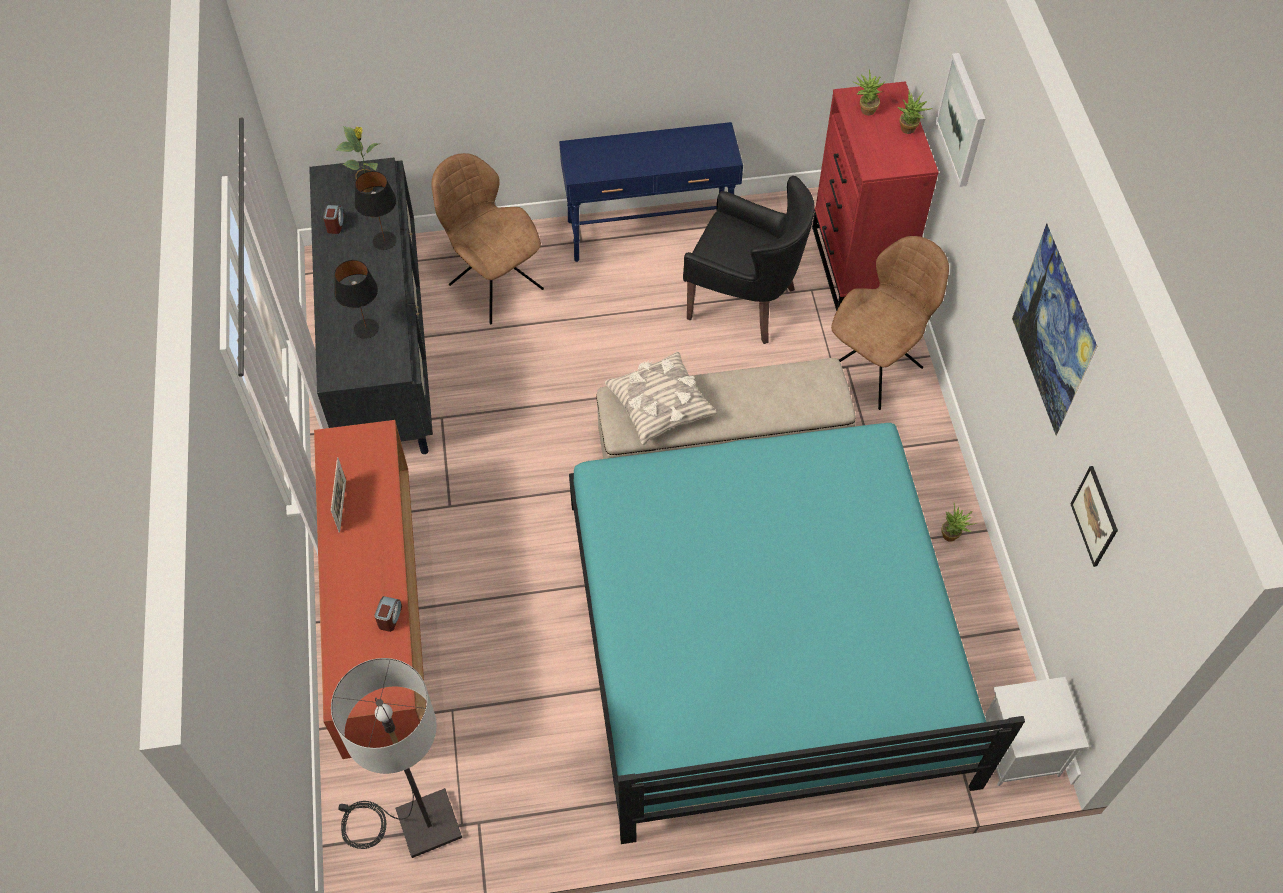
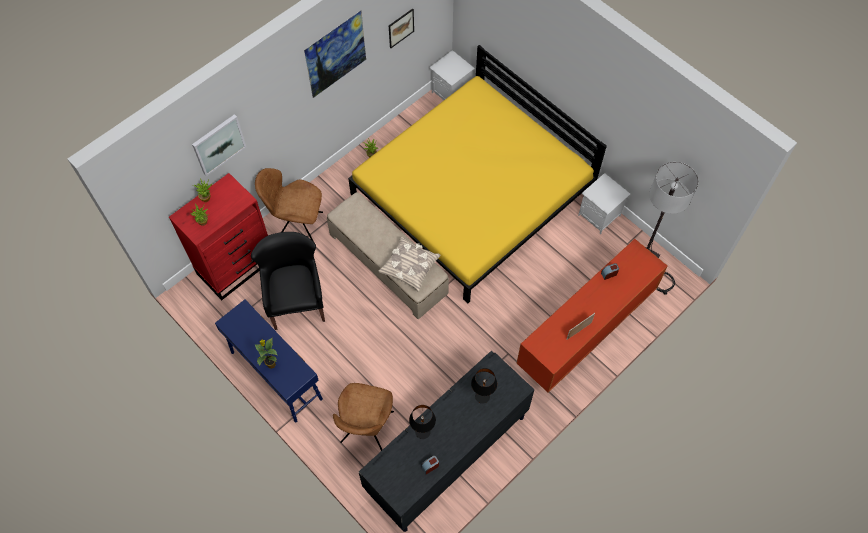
camera: 125 degrees left, 5 degrees up
(368, 187) = (393, 470): potted plant -> potted plant (271, 364)
(566, 820) = (600, 215): none -> grey nightstand
(764, 639) = (472, 194): turquoise bed -> yellow bed

